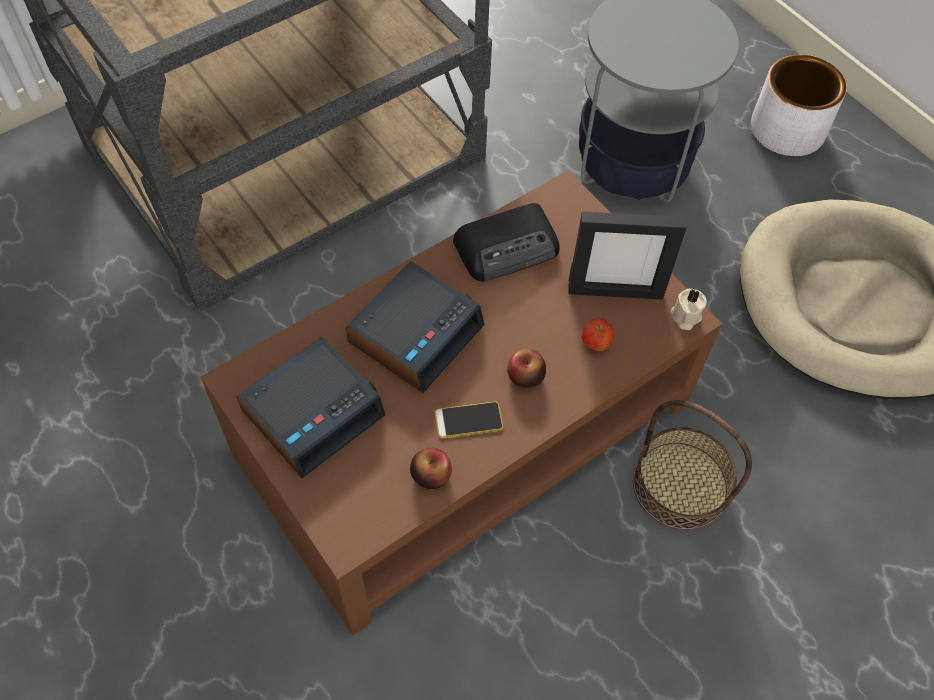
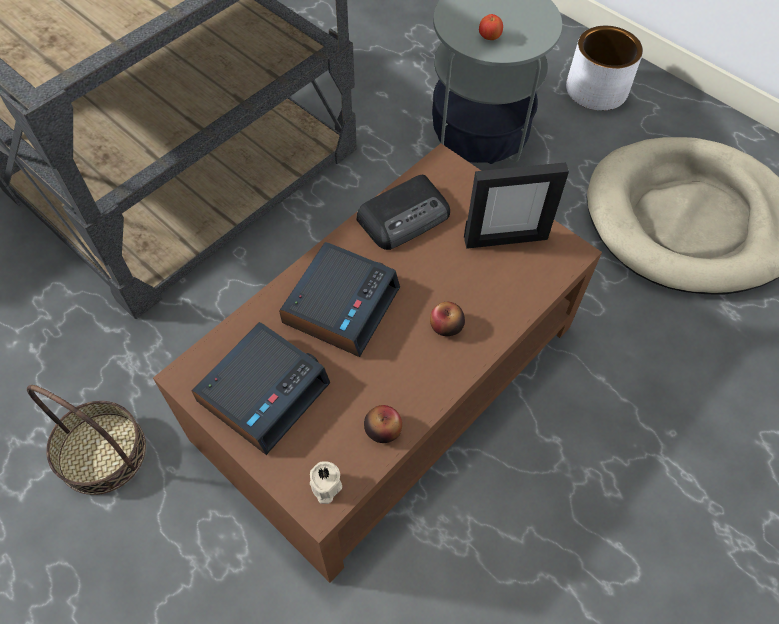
camera: 10 degrees left, 0 degrees up
(468, 420) = (405, 374): phone -> none
(596, 343) = (500, 287): apple -> apple (489, 37)
(680, 485) = (580, 396): basket -> basket (101, 452)
(685, 316) = (569, 251): beige candle -> beige candle (325, 487)

